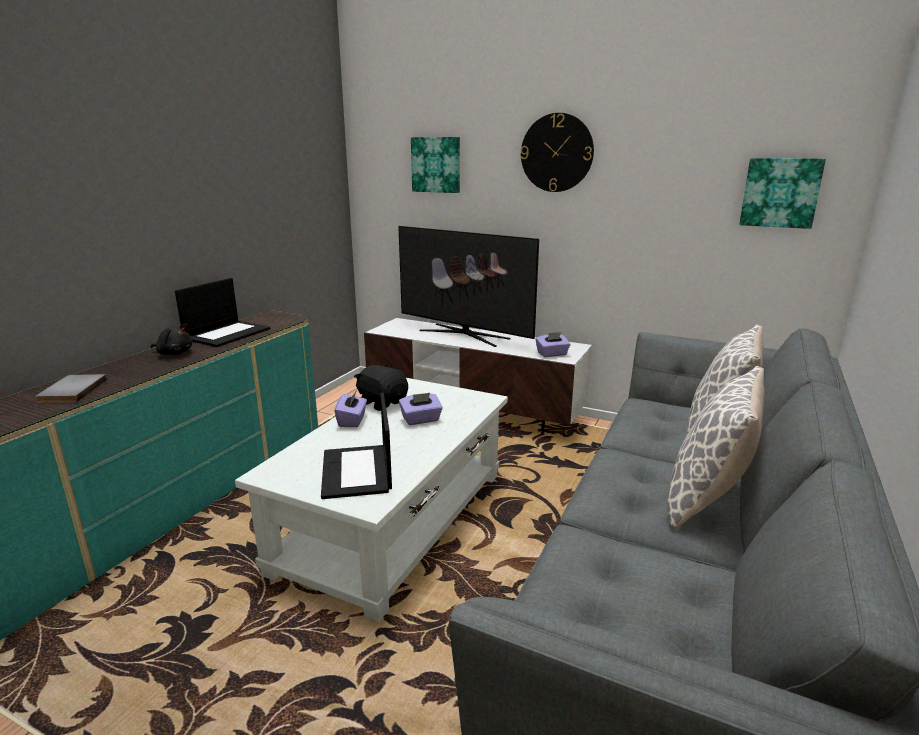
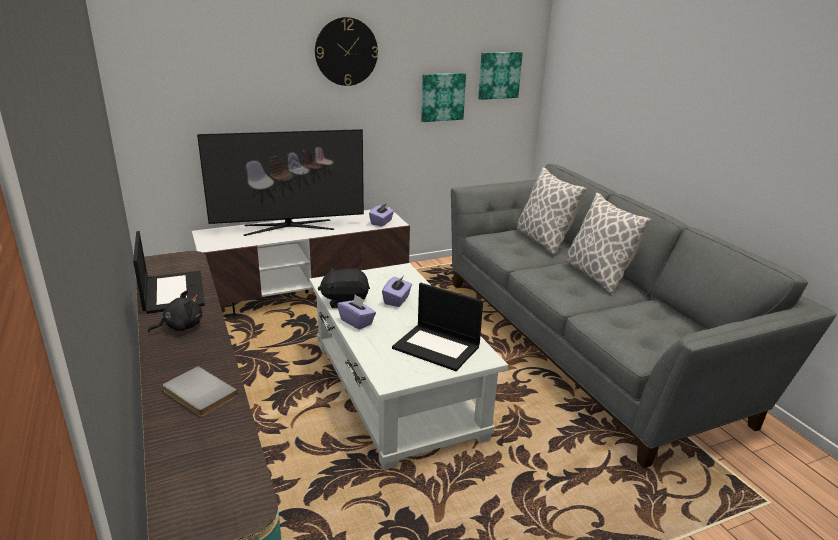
camera: 50 degrees left, 5 degrees up
(436, 164) = (224, 66): picture -> picture (442, 97)

